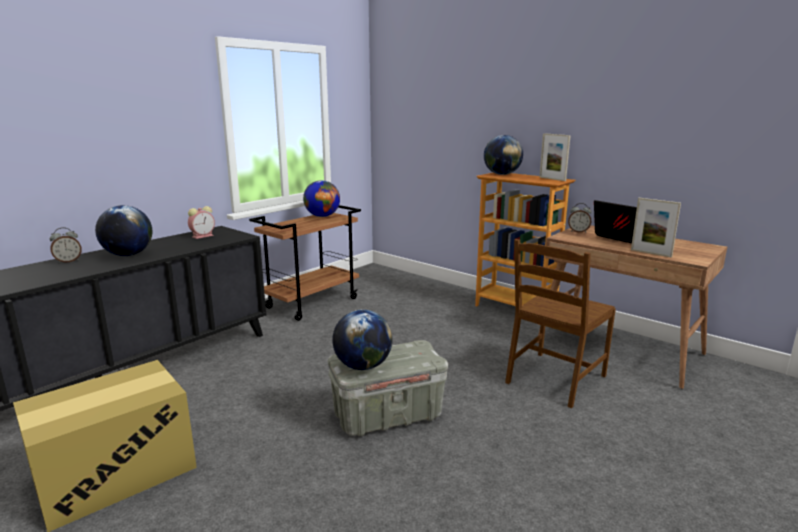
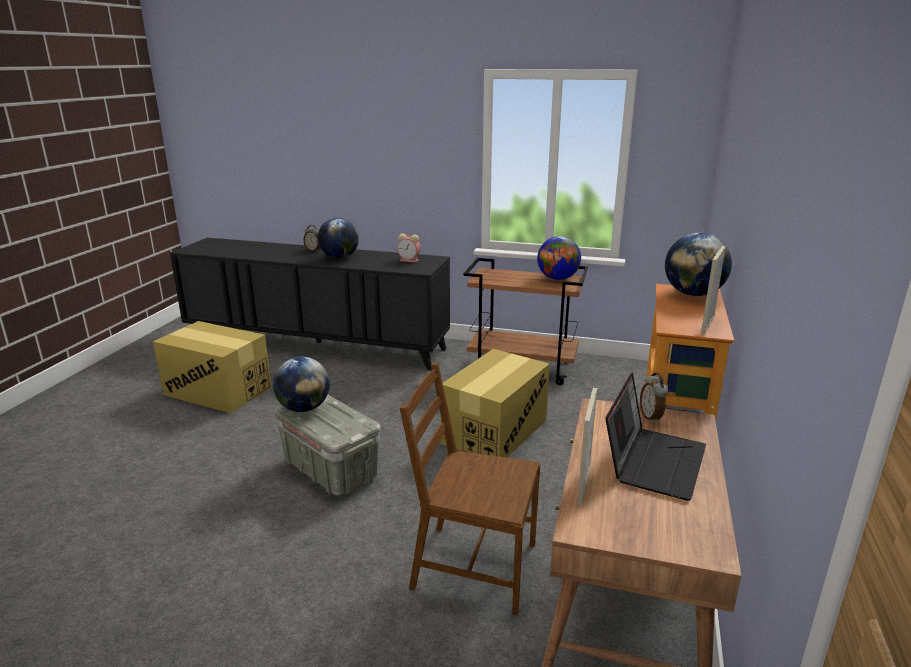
camera: 65 degrees right, 5 degrees up
(395, 334) = (495, 431): none -> cardboard box

